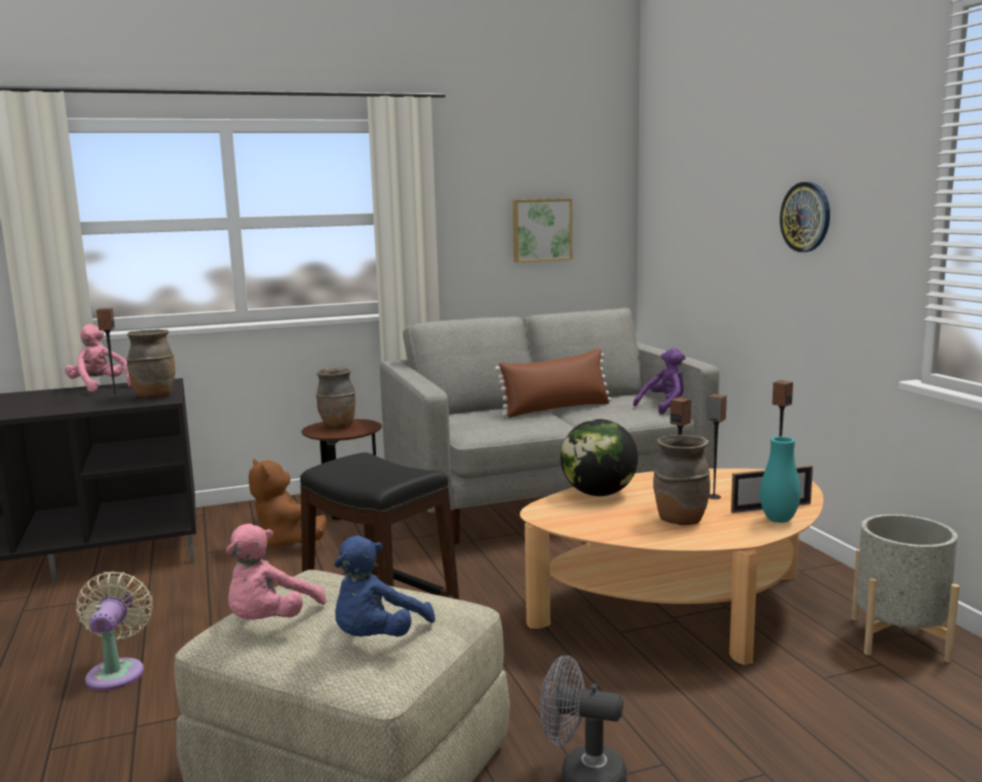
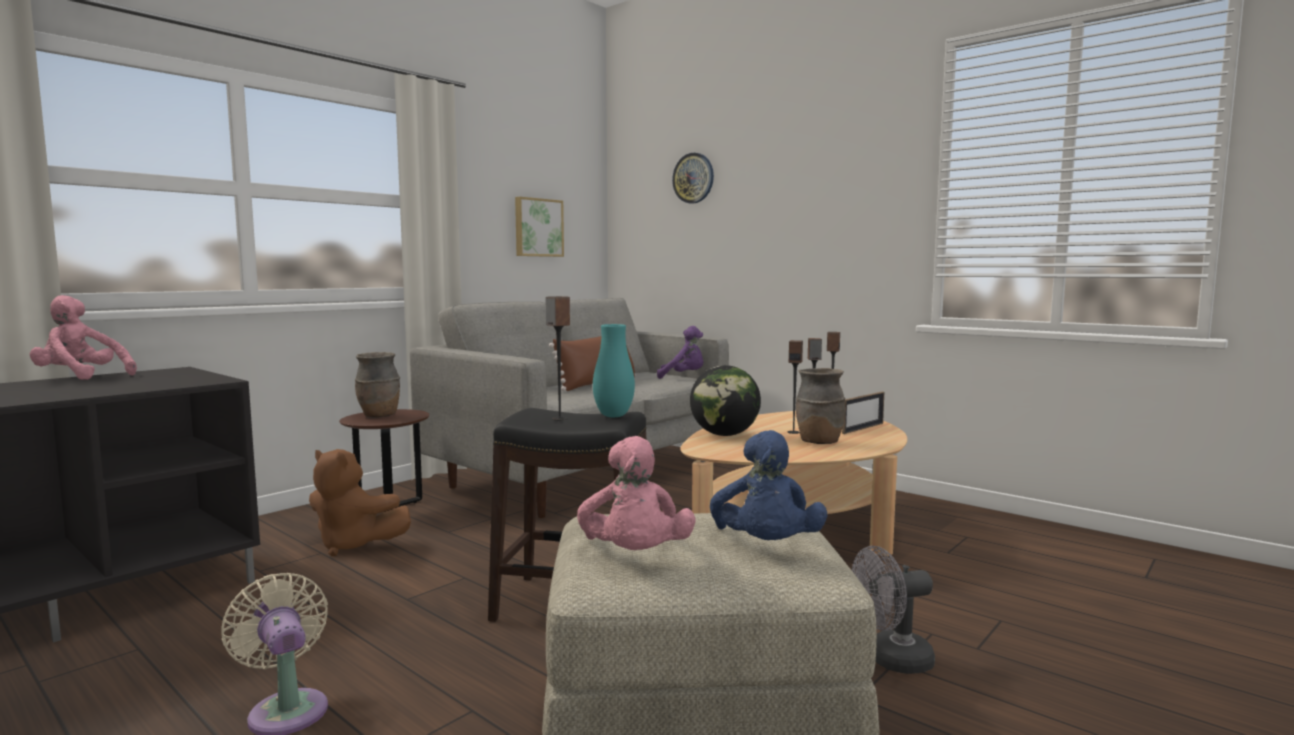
camera: 30 degrees left, 5 degrees down
(115, 396) = (129, 382): speaker -> speaker (559, 419)
(154, 396) = (192, 379): brown vase -> none
(664, 406) = (683, 376): purple plush toy -> purple plush toy turned 75 degrees clockwise
(778, 520) = (882, 434): turquoise vase -> turquoise vase (613, 416)
(806, 217) = (807, 209): wall clock -> wall clock (693, 178)
(899, 638) = (955, 520): grey planter -> none

